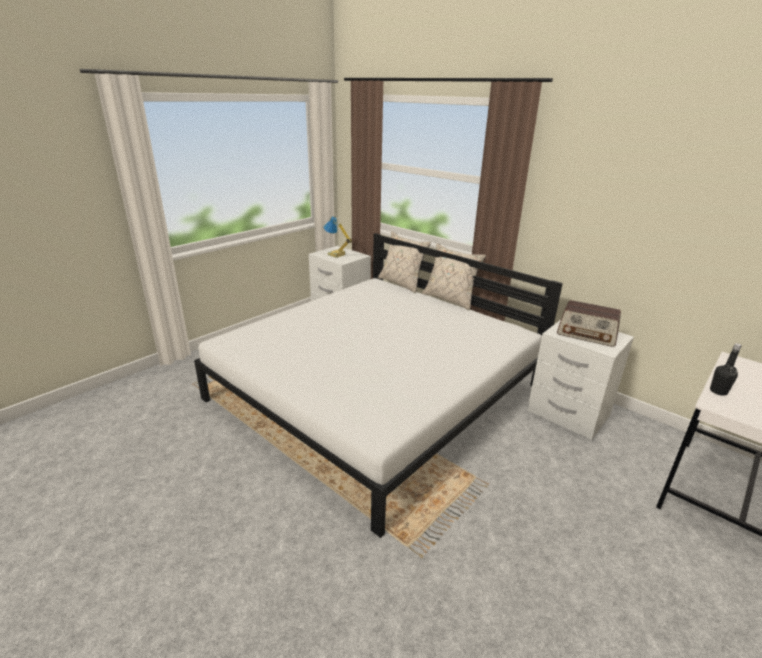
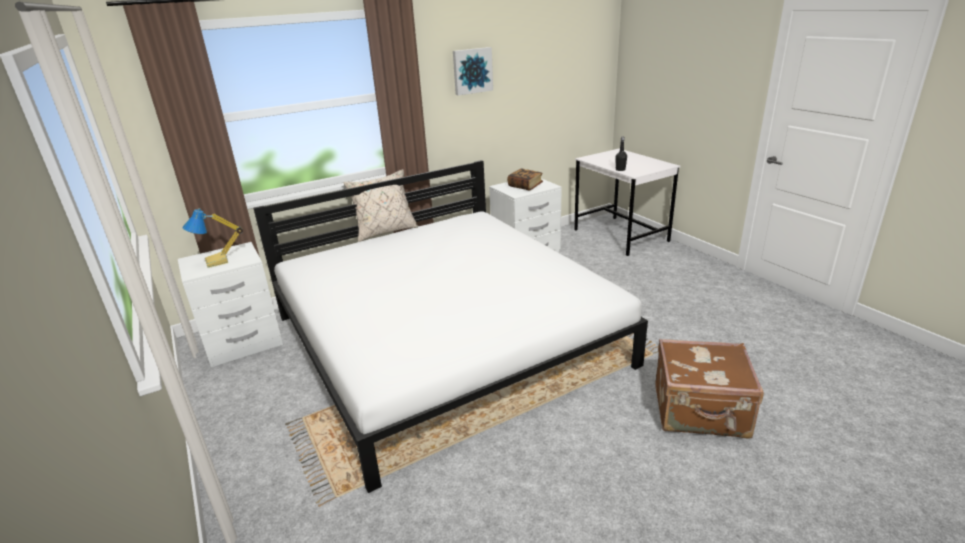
camera: 70 degrees left, 0 degrees up
(303, 597) = (700, 412): none -> brown suitcase
(402, 283) = (317, 249): beige pillow -> none
(587, 335) = (525, 186): radio -> book
(602, 183) = (472, 71): none -> picture

